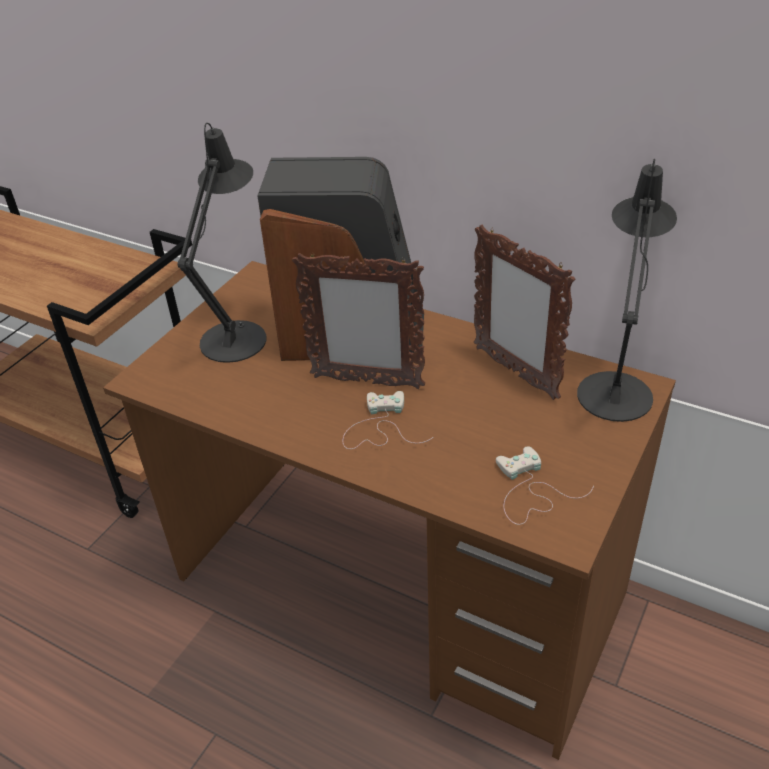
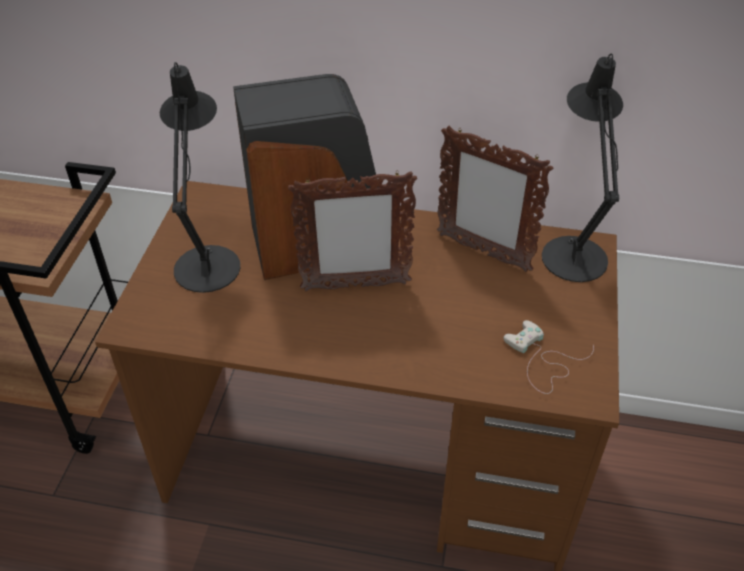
camera: 20 degrees left, 5 degrees up
(380, 427) = (387, 328): white game controller -> none

